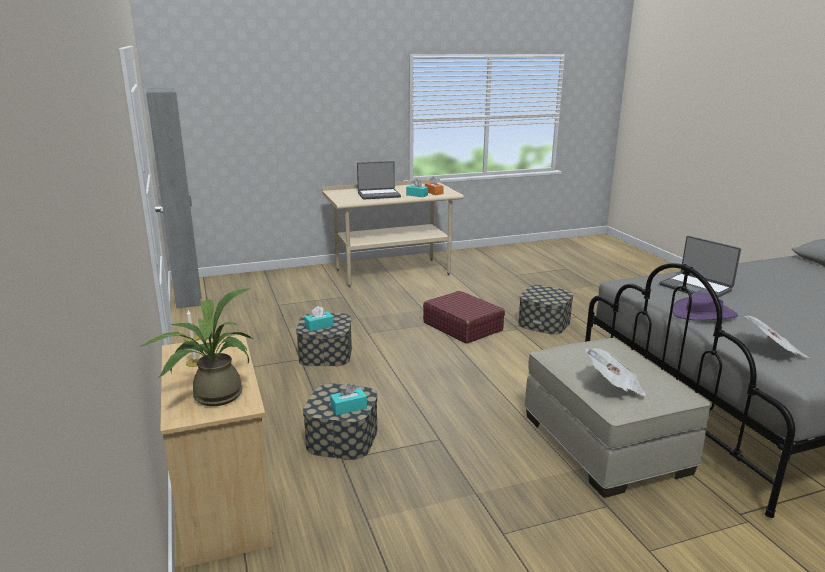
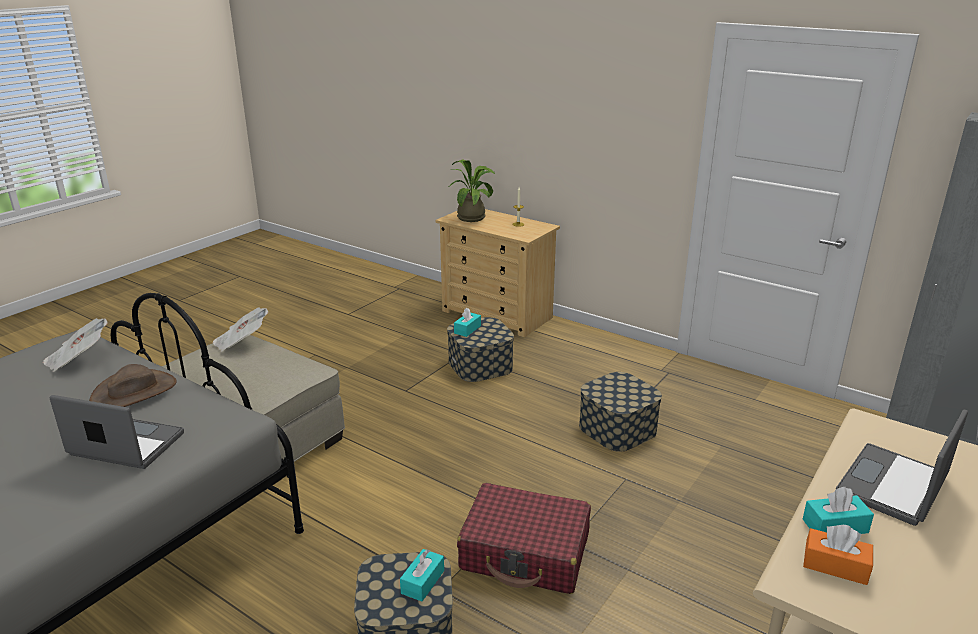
camera: 145 degrees right, 5 degrees up
(319, 326) = (617, 385): turquoise tissue box -> turquoise tissue box (422, 582)
(704, 313) = (134, 392): purple hat -> brown hat

